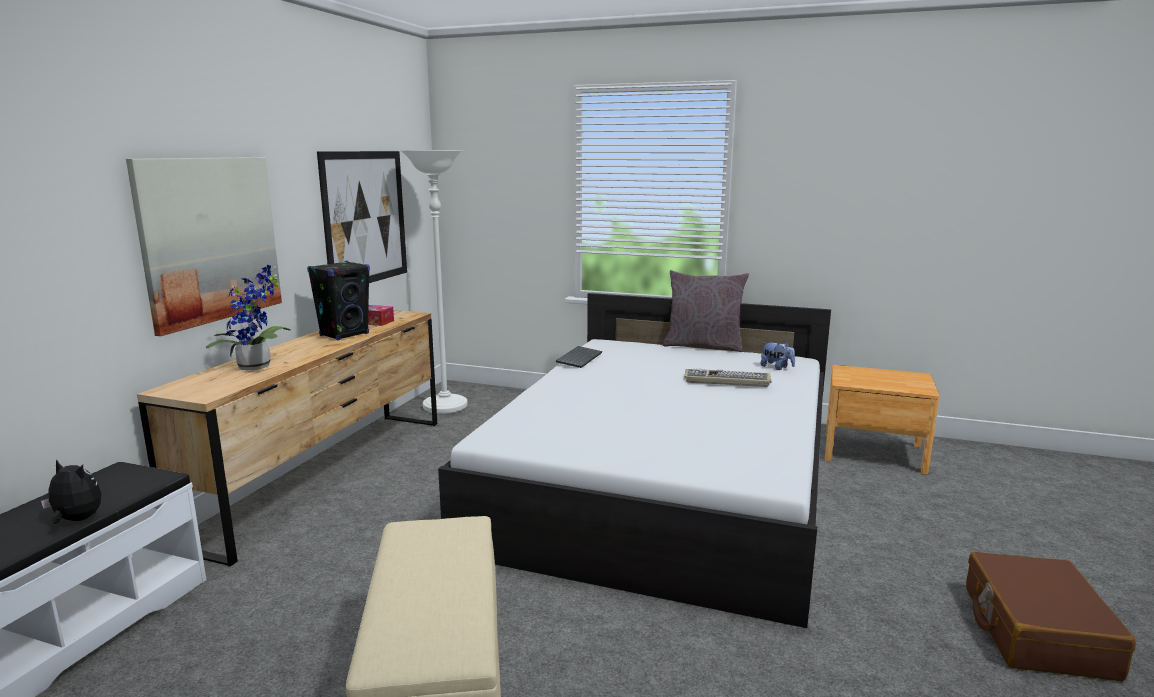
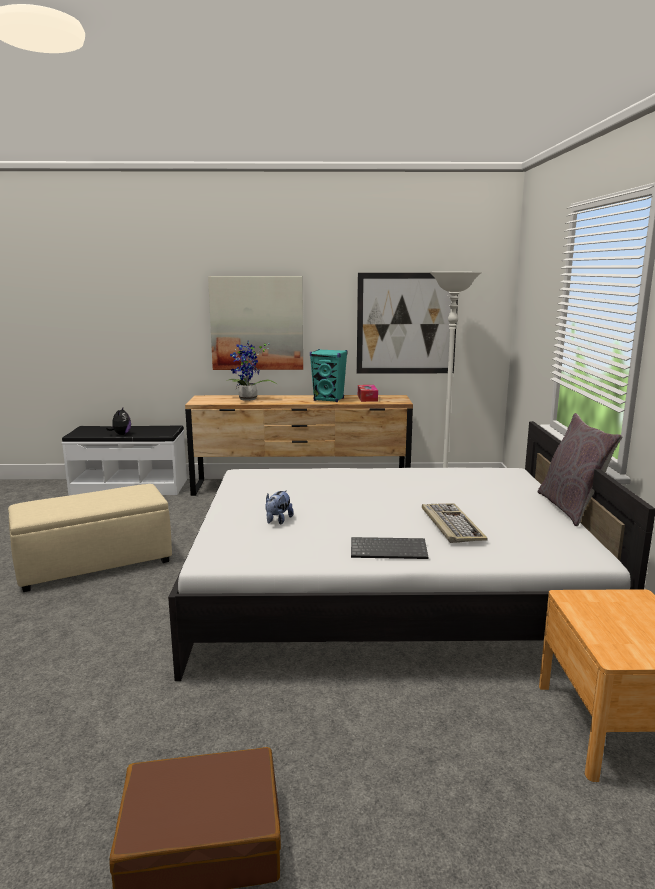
camera: 70 degrees right, 0 degrees up
(344, 335) = (329, 399): black speaker -> turquoise speaker
(578, 358) = (442, 469): keyboard -> keyboard (389, 549)
(776, 367) = (538, 546): plush toy -> plush toy (278, 521)

